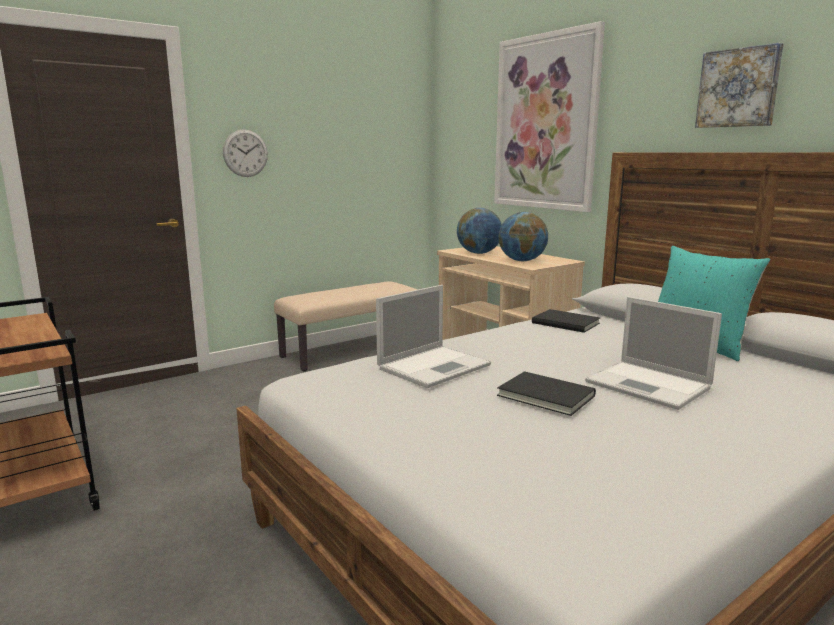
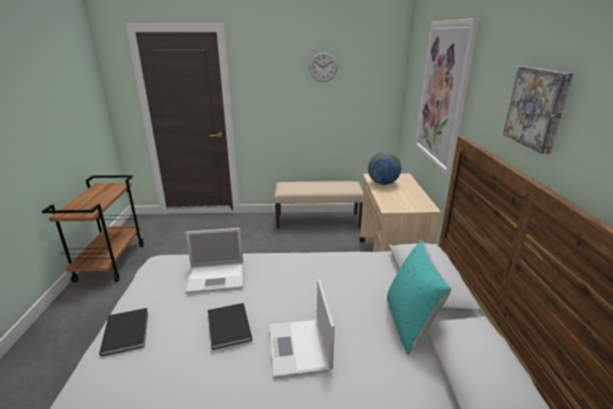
camera: 35 degrees right, 10 degrees up
(245, 153) = (262, 96): wall clock -> wall clock (323, 67)
(522, 261) = (395, 199): globe -> none
(565, 322) = (359, 264): black book -> black book (127, 331)

